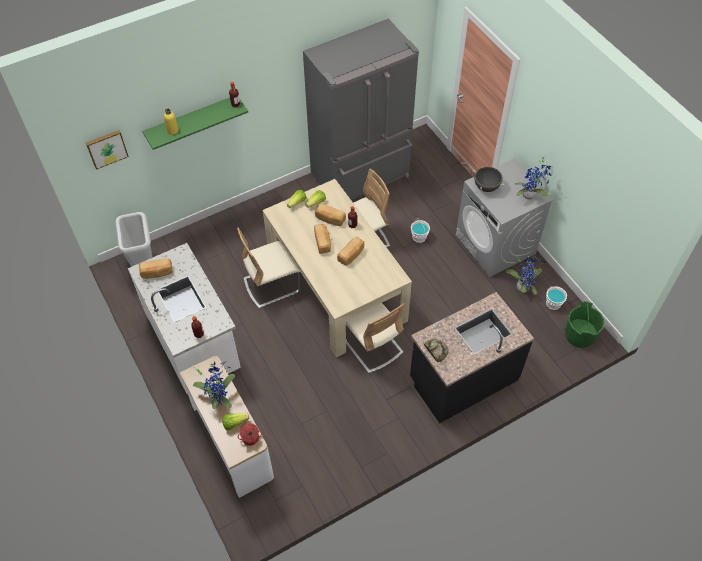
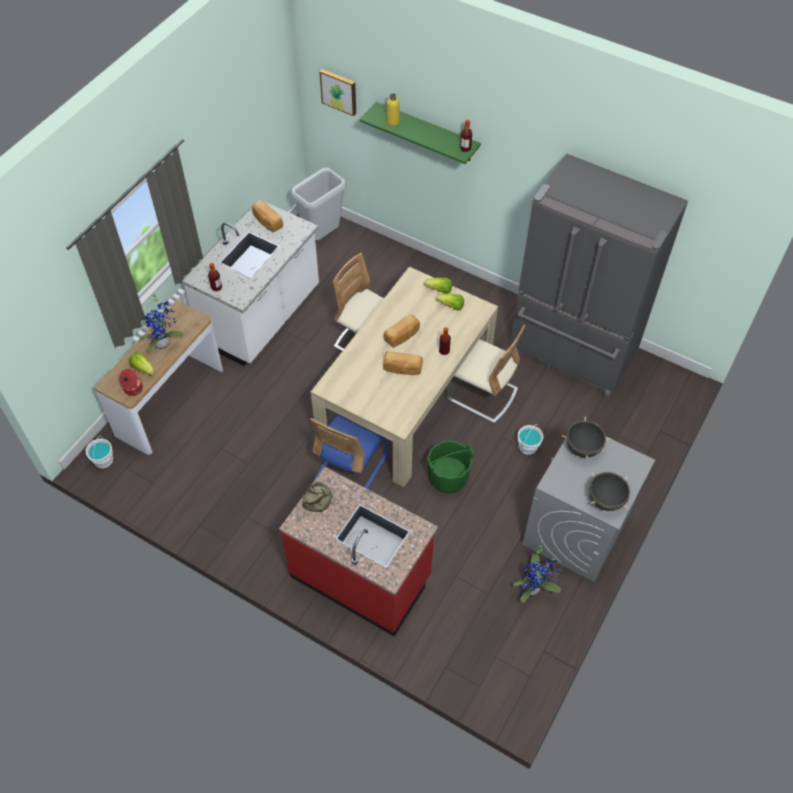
camera: 60 degrees right, 0 degrees up
(330, 219) = (438, 328): bread -> none
(372, 346) = (350, 468): beige chair -> blue chair
(463, 379) = (361, 576): black counter -> red counter
(530, 195) = (605, 500): potted plant -> black cooking pot
(553, 304) = (530, 633): white bucket -> white bucket (103, 460)
(580, 335) = (503, 683): green bucket -> green bucket (448, 477)

